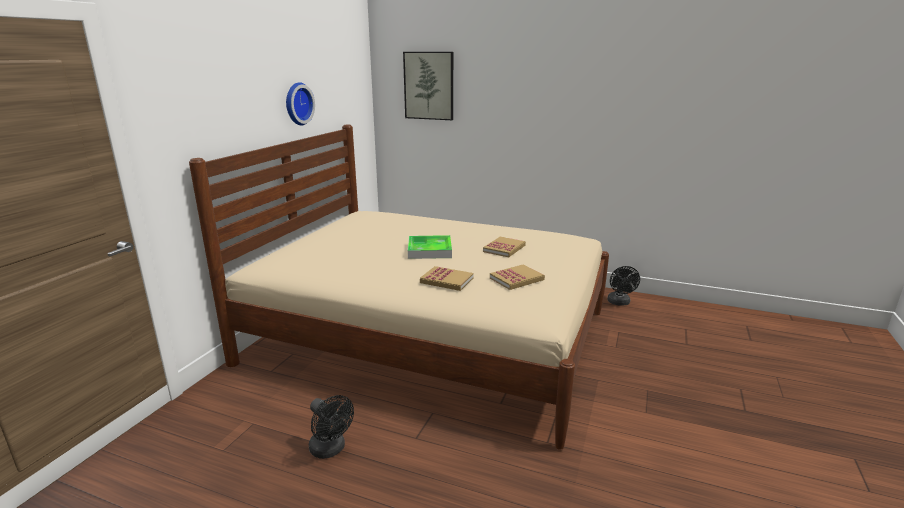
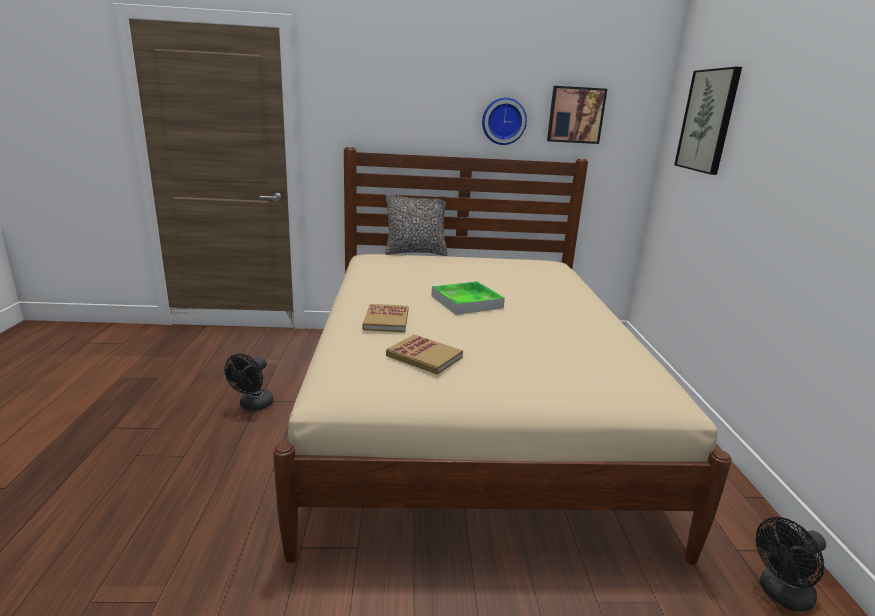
camera: 65 degrees right, 0 degrees up
(276, 247) = (415, 253): none -> pillow
(334, 90) = (575, 115): none -> picture
(504, 248) = (523, 339): book -> none

